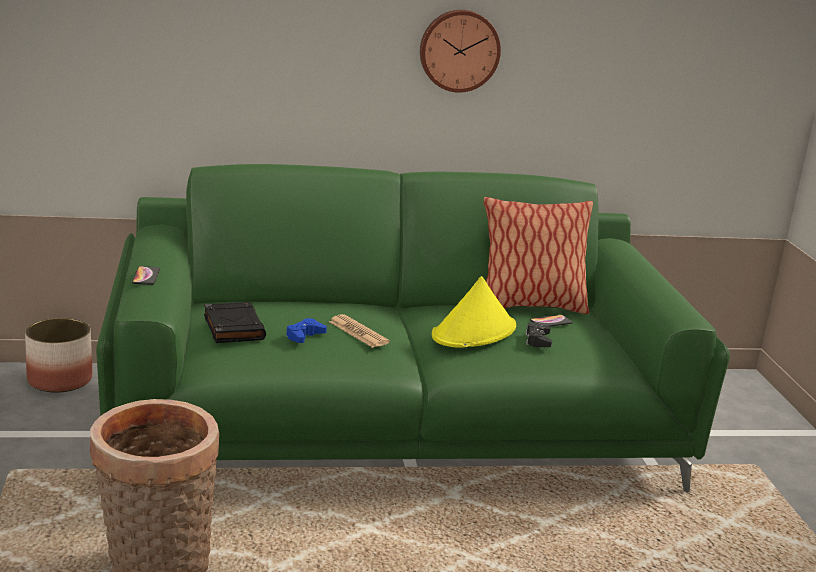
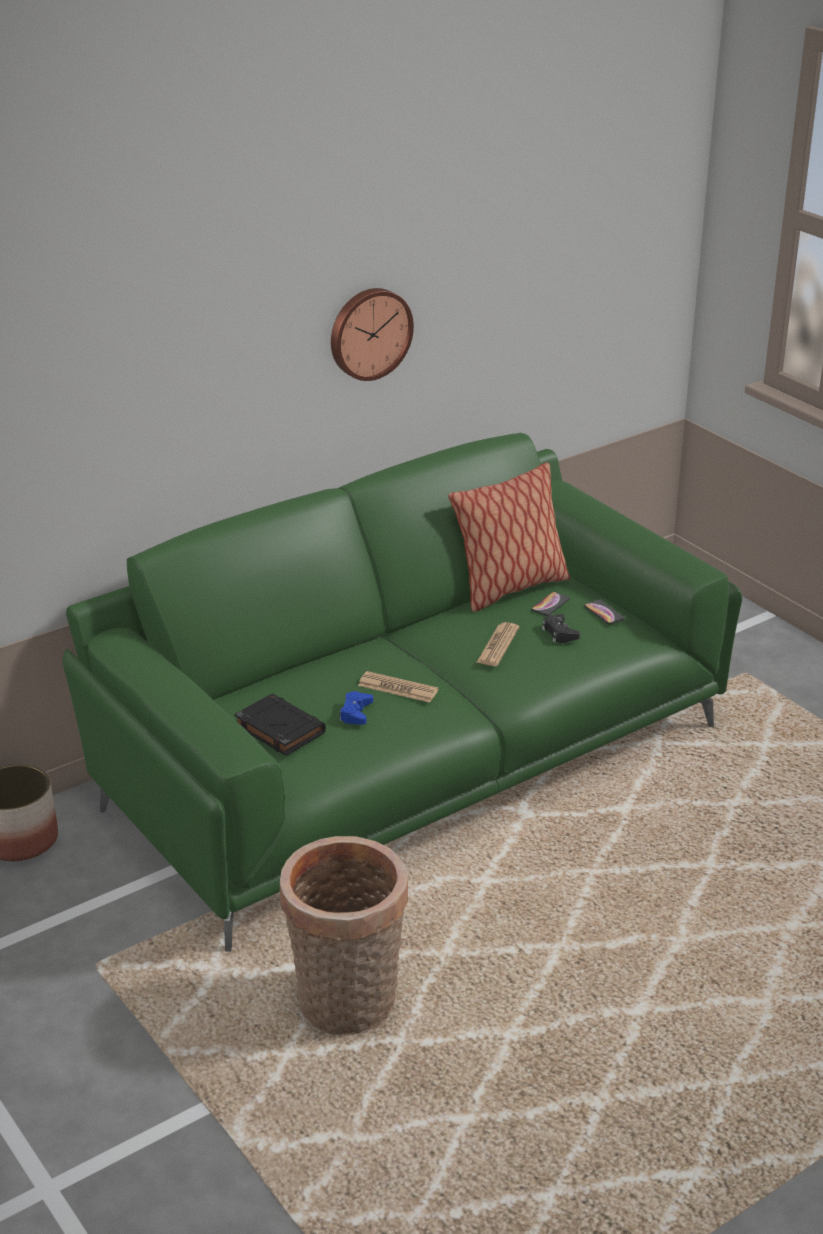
camera: 25 degrees left, 10 degrees up
(146, 276) = (191, 712): phone -> phone (604, 613)
(474, 332) = (498, 645): yellow hat -> newspaper

